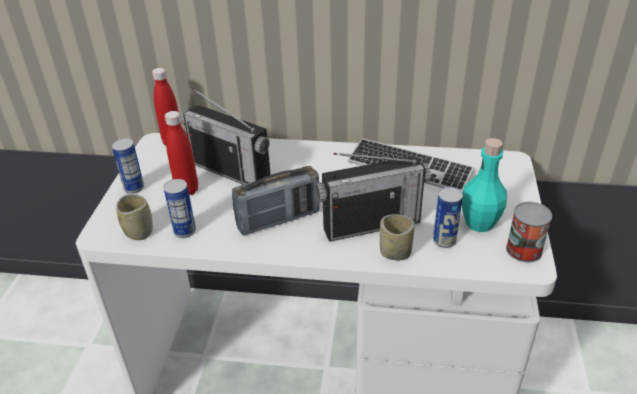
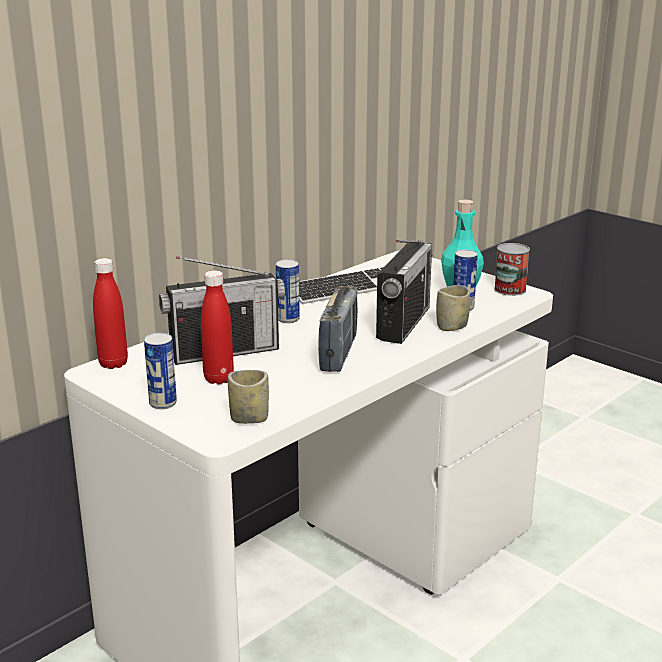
camera: 55 degrees left, 15 degrees down
(185, 231) = (286, 397): can -> can (288, 319)

